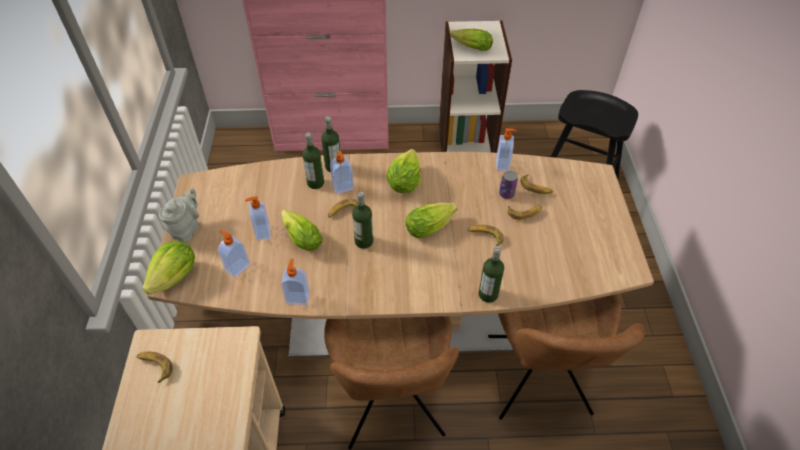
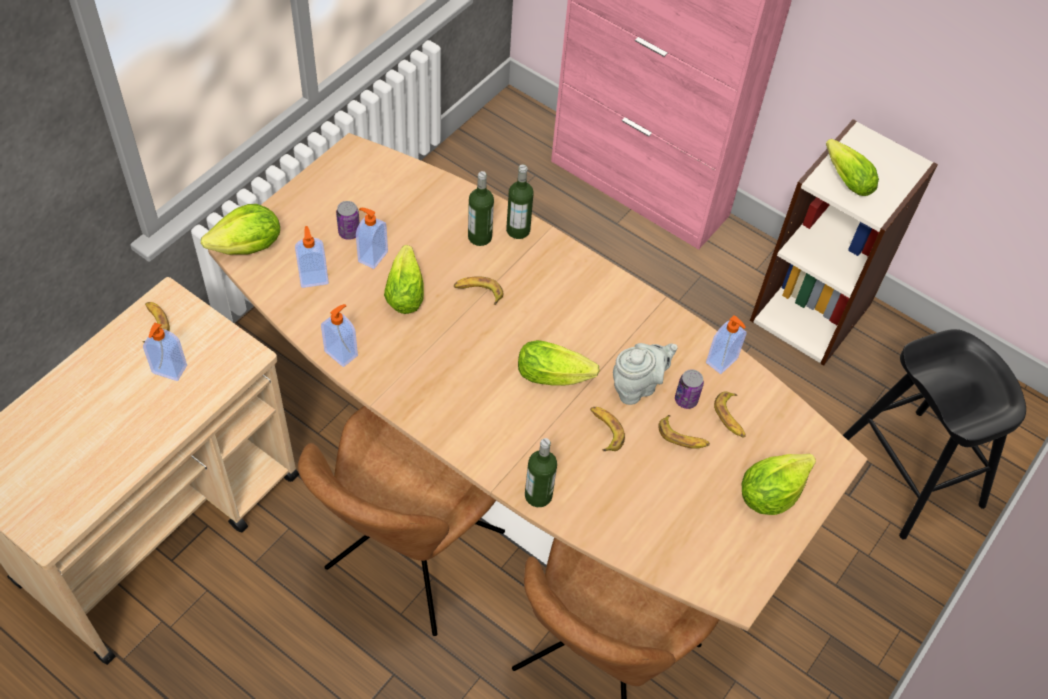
camera: 35 degrees right, 5 degrees up
(187, 229) = (302, 201): grey teapot -> grey teapot (637, 386)
(234, 228) = (349, 232): none -> can
(343, 188) = (504, 263): soap dispenser -> soap dispenser (169, 370)
(364, 241) = (465, 340): bottle -> none
(404, 183) = (578, 304): lettuce -> lettuce (770, 494)

